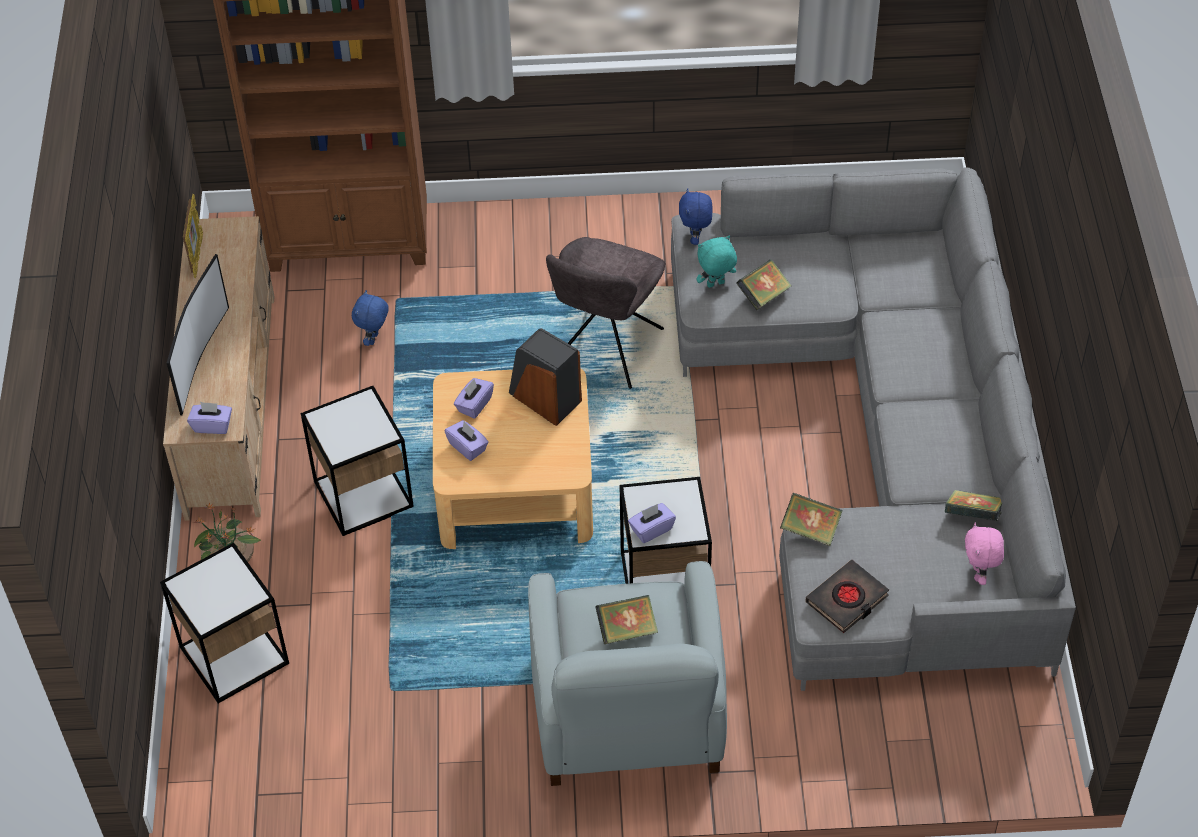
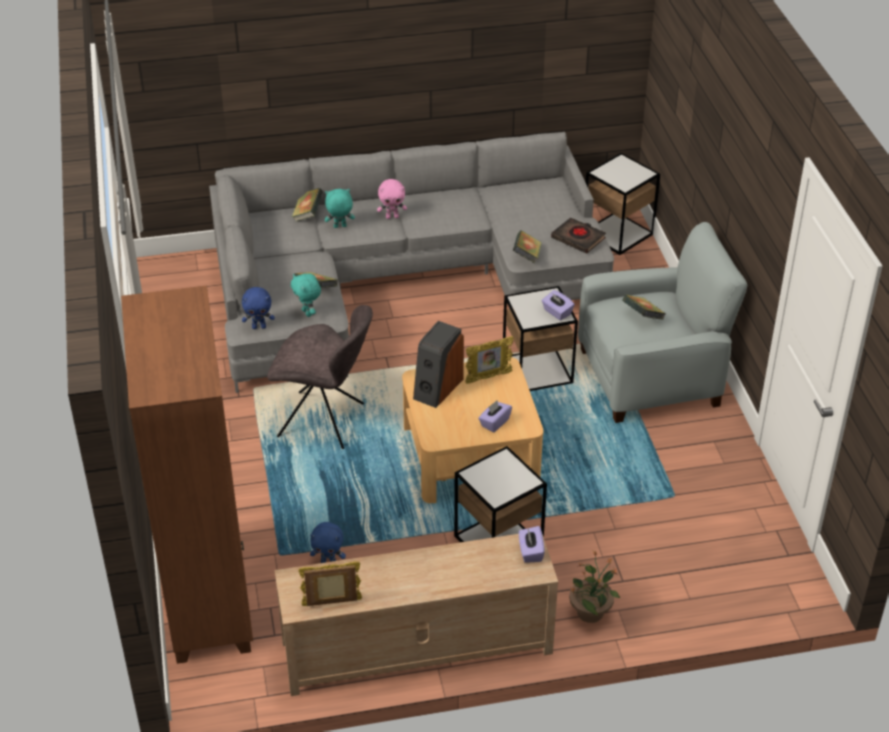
camera: 100 degrees left, 10 degrees down
(199, 359) = (458, 576): television -> none
(234, 655) = (674, 593): side table -> side table (617, 233)
(474, 405) = (451, 425): purple tissue box -> none
(554, 452) = (488, 377): none -> picture frame
(903, 328) = (340, 227): none -> turquoise plush toy
(973, 516) = (496, 195): book -> book (308, 214)
(979, 574) = (542, 190): pink plush toy -> pink plush toy (392, 217)

